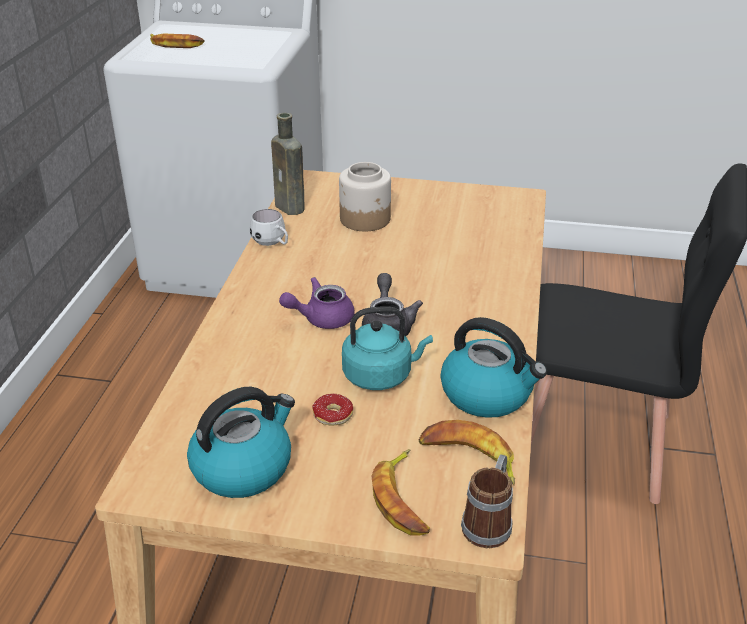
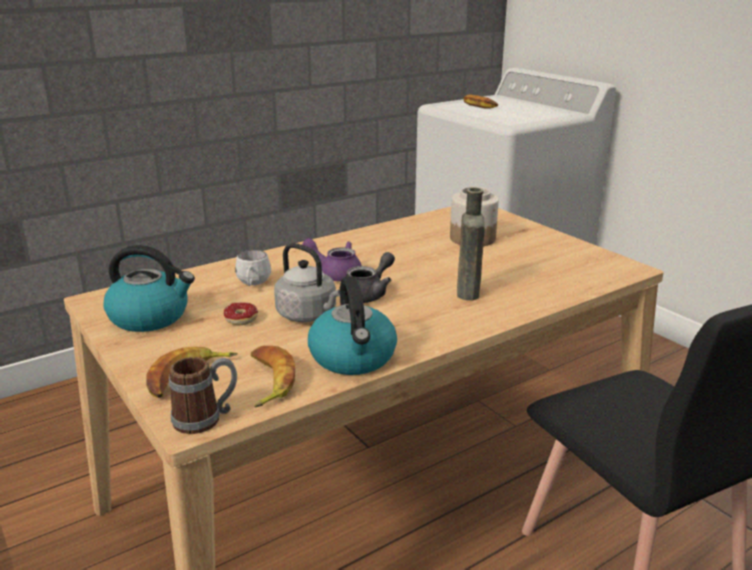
camera: 45 degrees right, 10 degrees down
(272, 244) = (385, 230): white mug -> white mug (253, 285)
(291, 208) = (434, 217): brown bottle -> brown bottle (468, 293)
(381, 375) = (309, 315): turquoise kettle -> grey kettle

